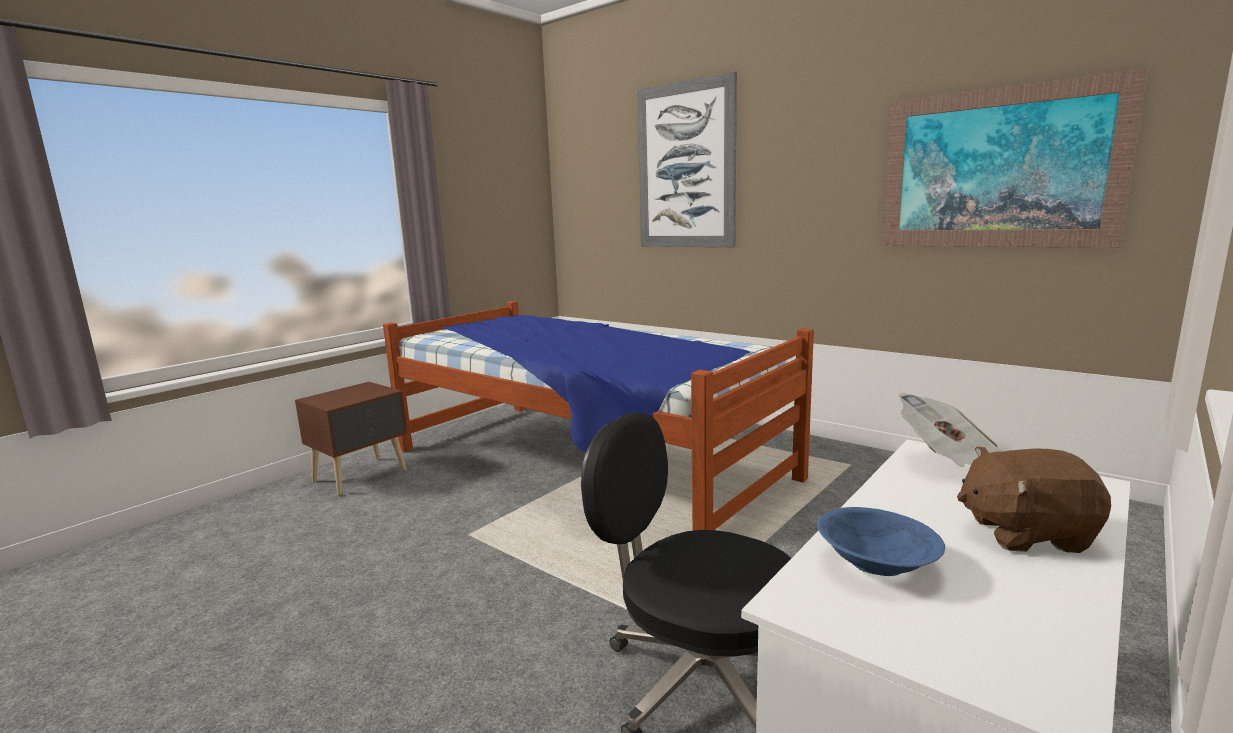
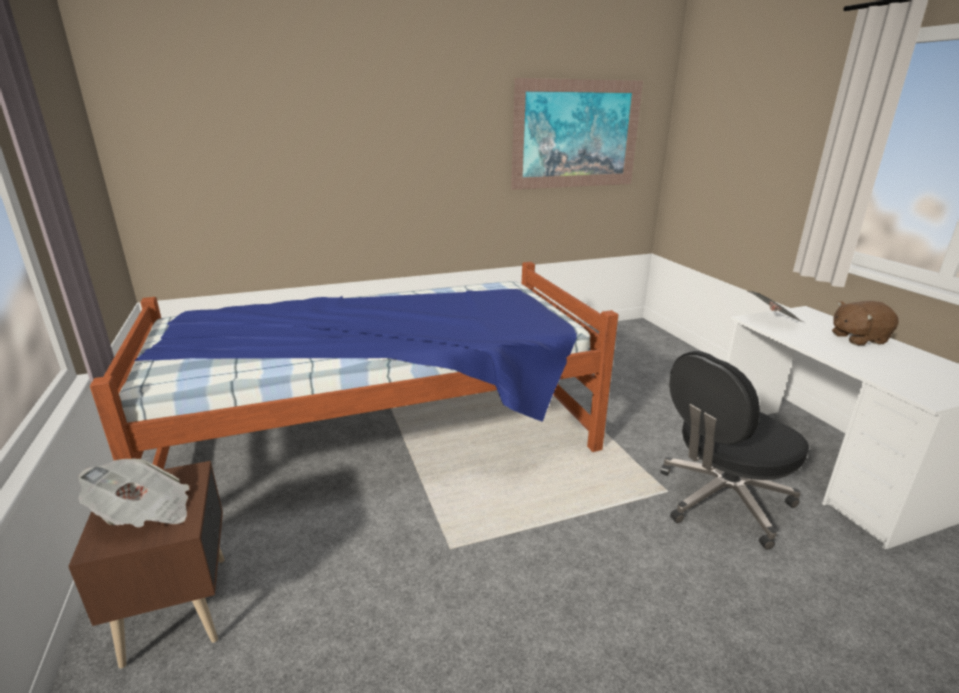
camera: 60 degrees left, 10 degrees up
(342, 396) = (145, 513): none -> newspaper
(685, 166) = (324, 115): picture -> none
(875, 564) = (888, 372): blue bowl -> none
(1025, 533) = (857, 338): brown plush toy -> brown plush toy turned 45 degrees clockwise

